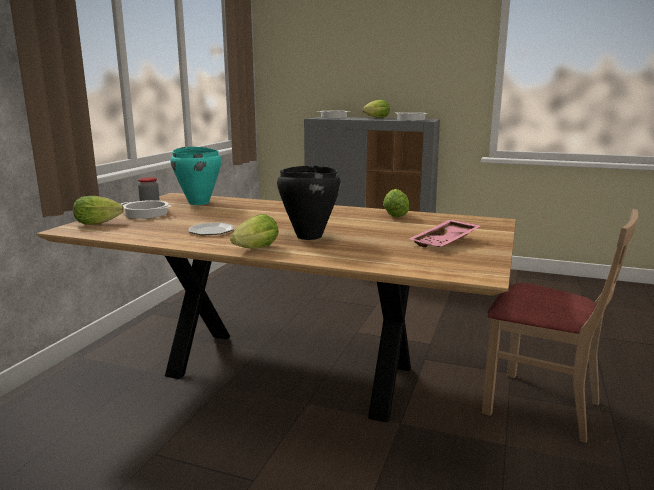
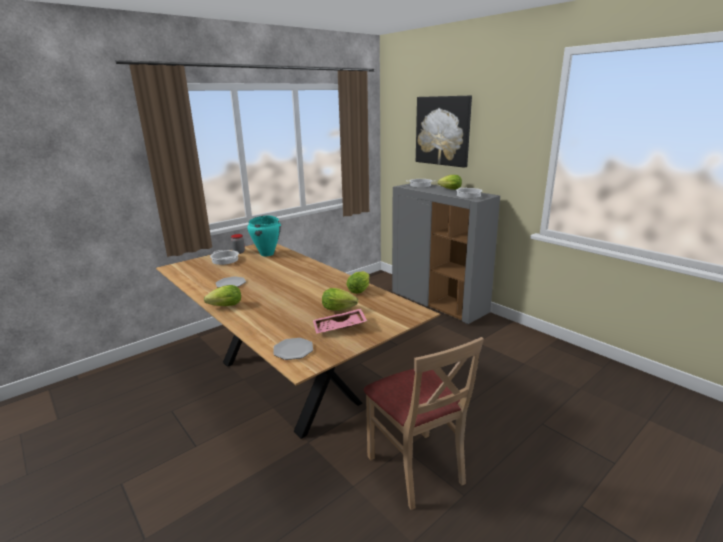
camera: 30 degrees right, 5 degrees up
(100, 223) = (192, 265): lettuce -> lettuce (340, 309)
(308, 236) = (271, 301): black cooking pot -> none
(355, 50) = (443, 131): none -> picture
(440, 266) = (293, 350): none -> plate

